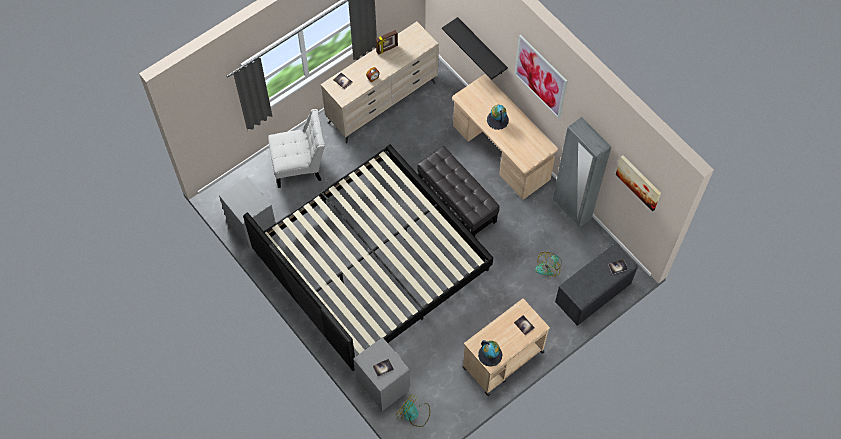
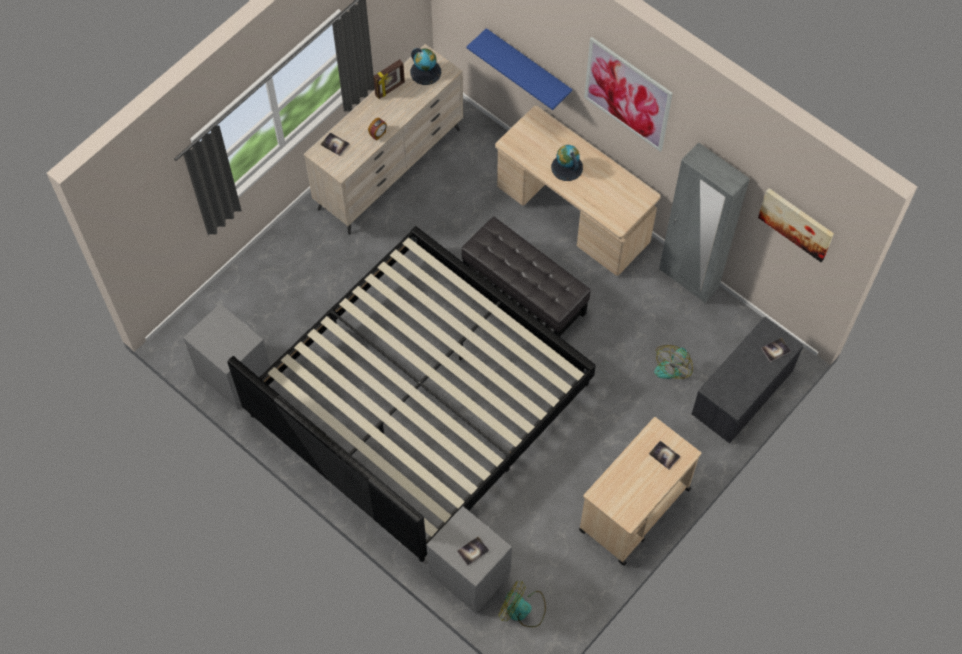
camera: 10 degrees left, 0 degrees up
(300, 166) = (288, 277): white chair -> none
(482, 47) = (528, 66): black shelf -> blue shelf
(490, 355) = (624, 506): globe -> globe (425, 72)

